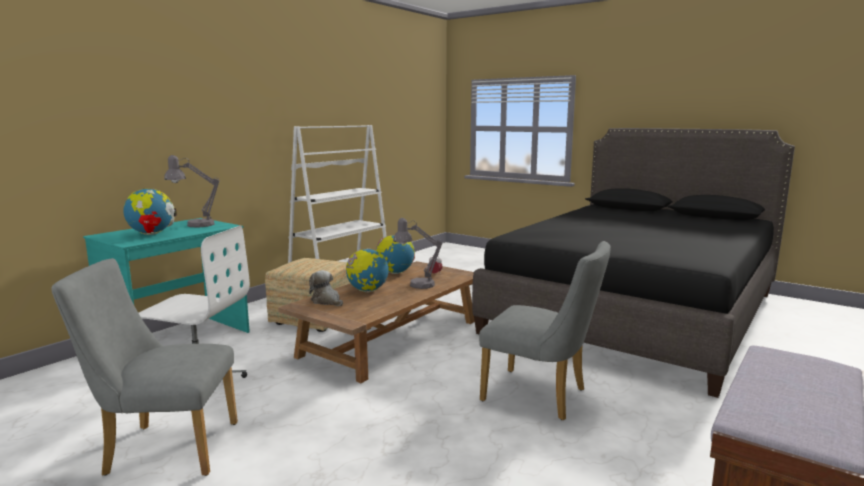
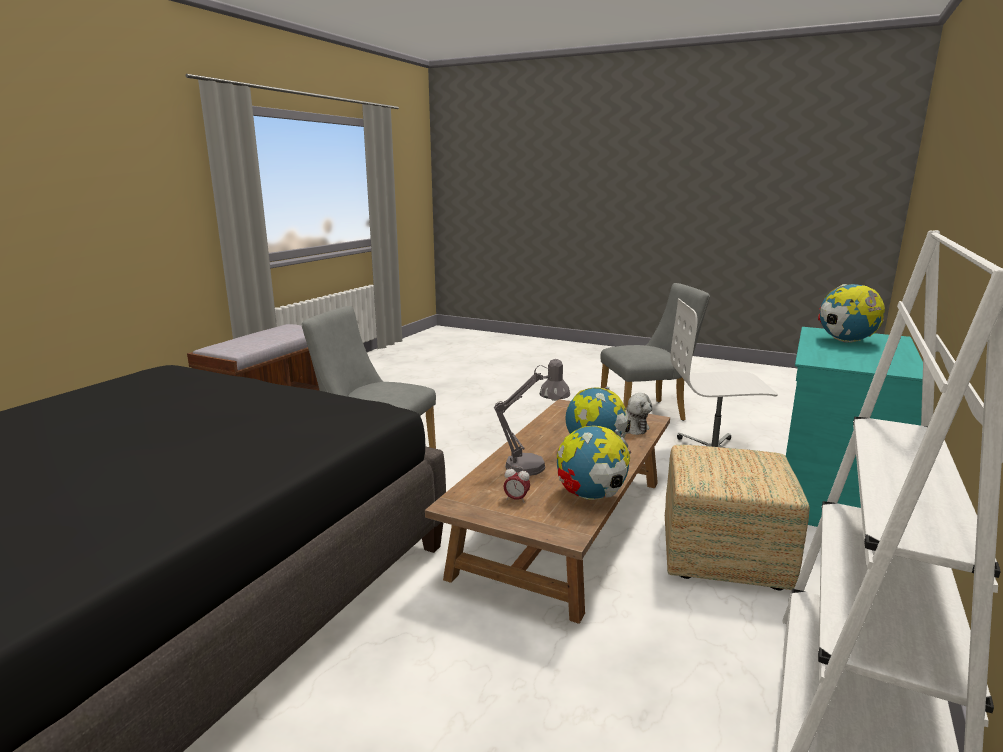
camera: 170 degrees right, 5 degrees up
(194, 225) = (860, 359): grey table lamp -> none

